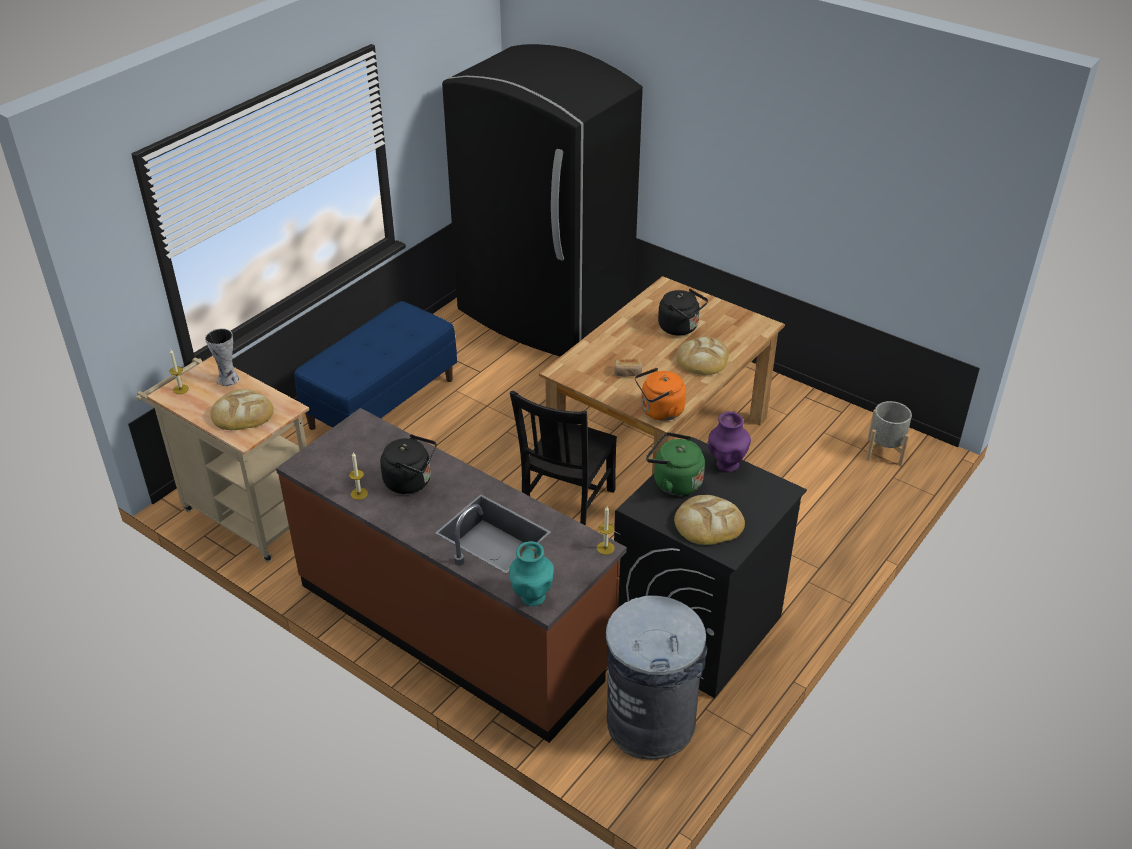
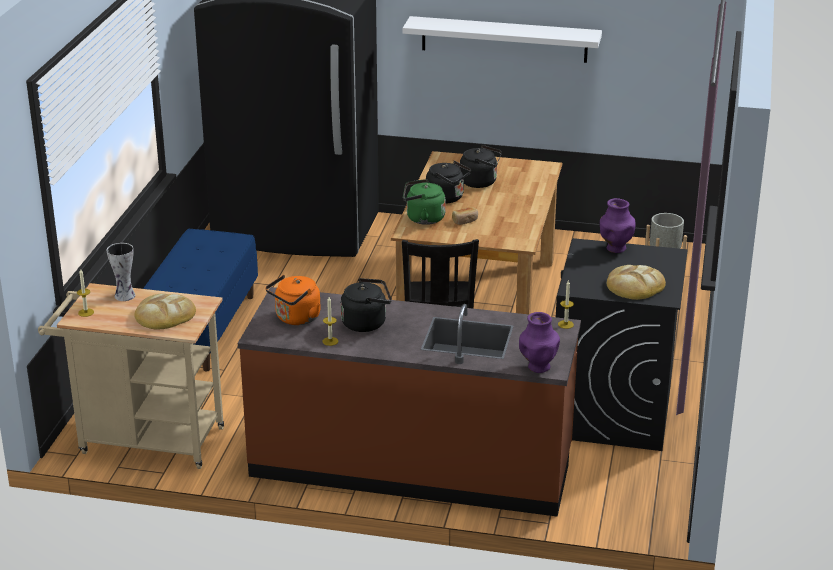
camera: 25 degrees left, 10 degrees down
(532, 597) = (538, 367): turquoise vase -> purple vase
(632, 339) = (447, 198): none -> black kettle
(651, 722) = (626, 479): grey trash can -> none
(659, 411) = (515, 240): orange kettle -> orange kettle (296, 319)
(674, 482) = (586, 268): green kettle -> green kettle (422, 218)
(702, 359) = (518, 199): bread -> none
(763, 173) = (504, 39): none -> white shelf

